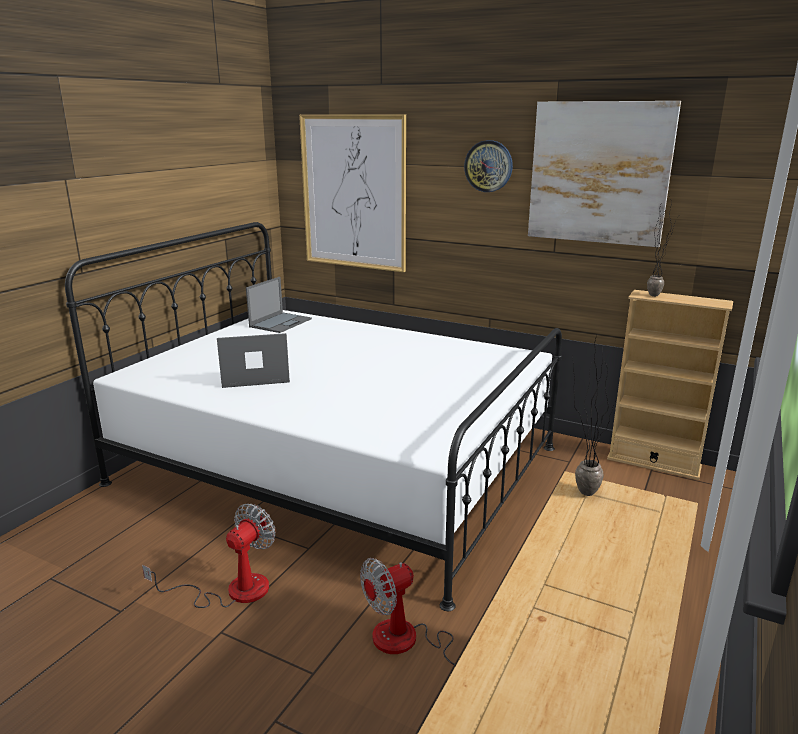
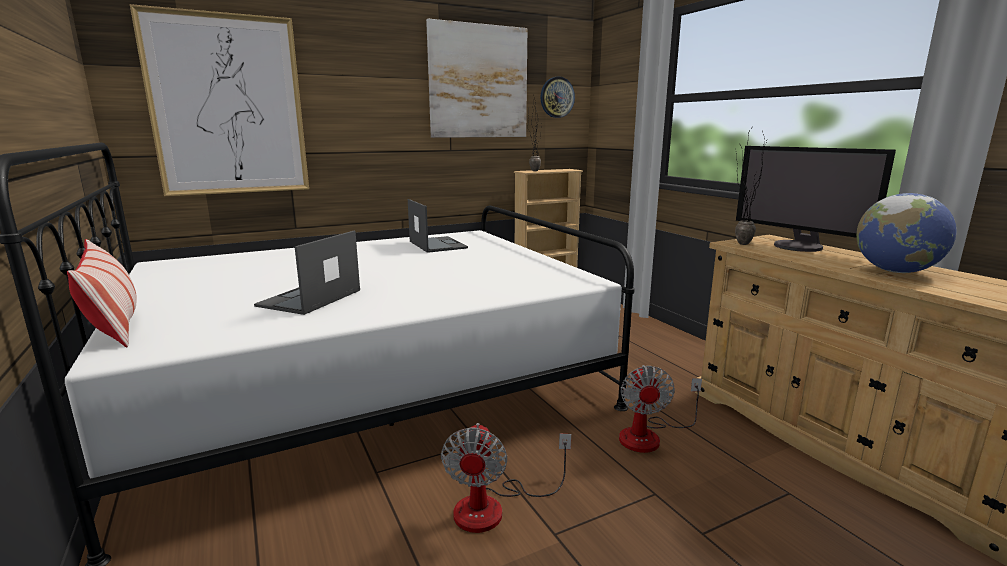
camera: 55 degrees left, 5 degrees down
(165, 354) = (113, 323): none -> pillow
(232, 590) = (494, 507): fan -> fan turned 150 degrees counterclockwise
(281, 322) = (192, 267): laptop -> laptop (437, 244)
(488, 166) = (387, 75): wall clock -> wall clock (557, 97)
(568, 624) = (895, 271): none -> globe
(636, 534) = (799, 246): none -> monitor

